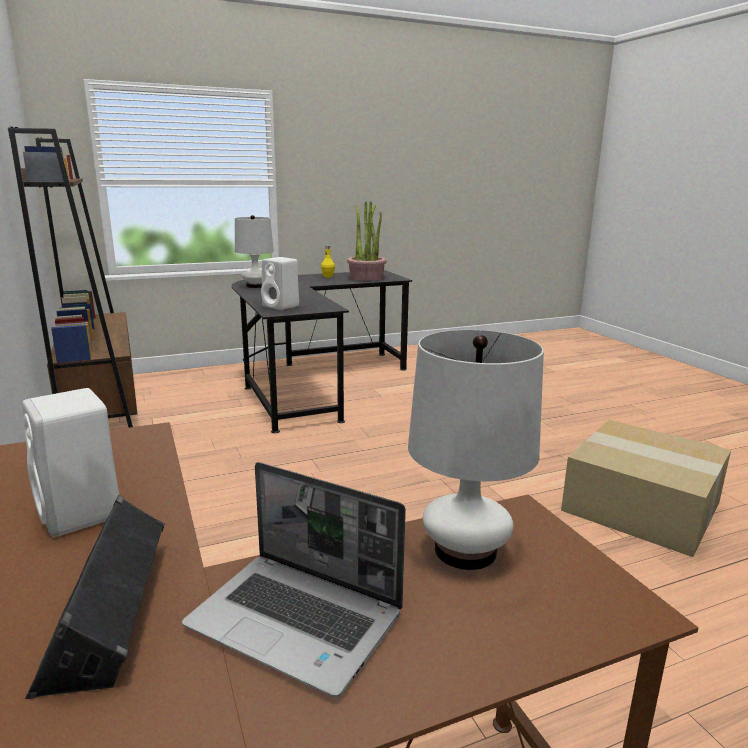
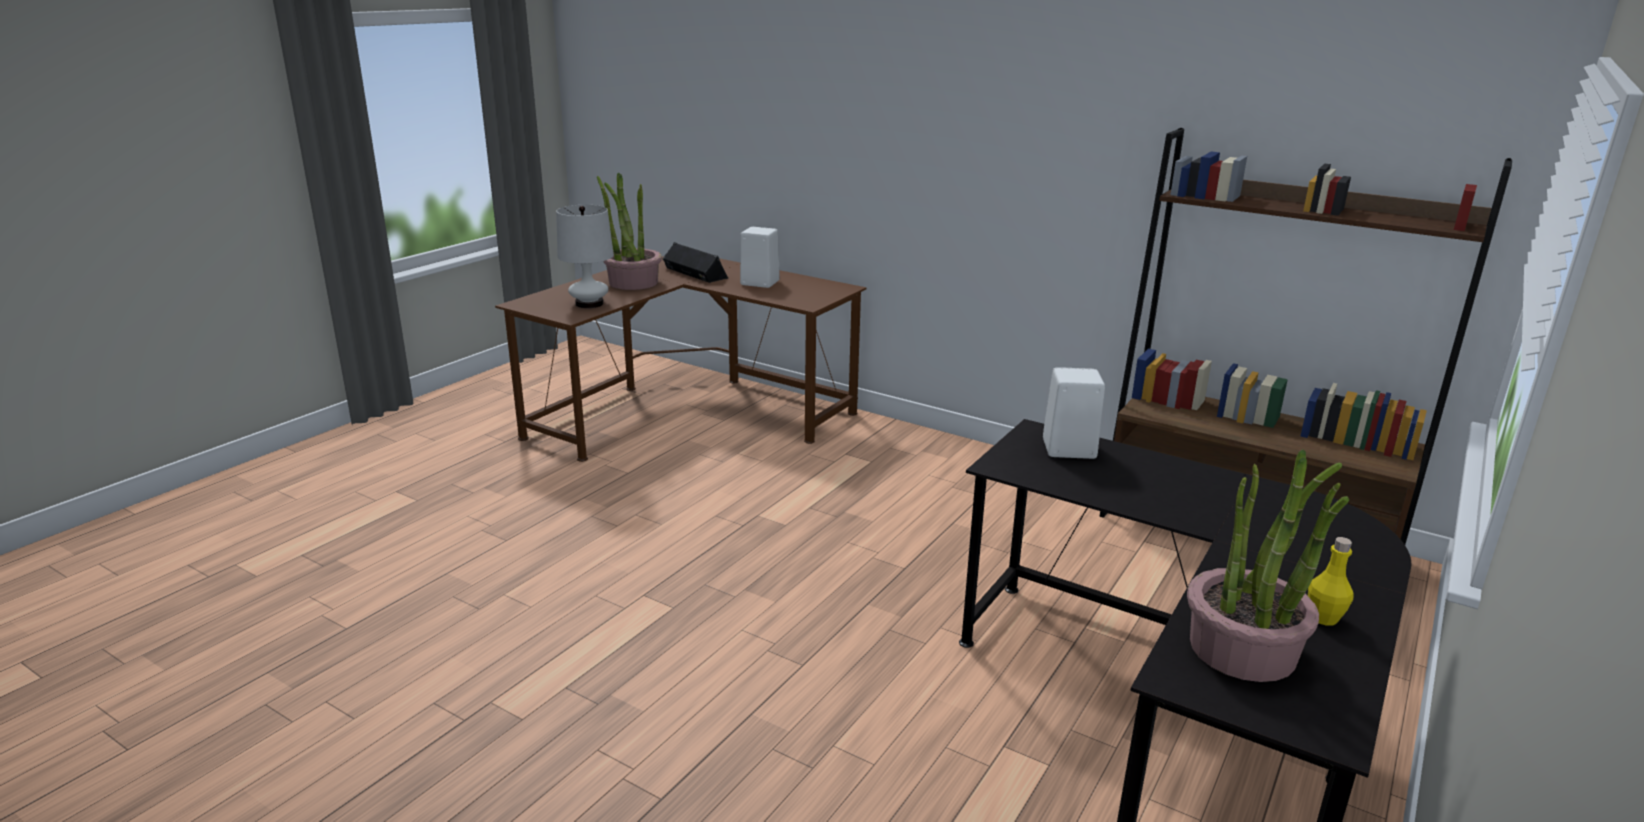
camera: 145 degrees right, 5 degrees up
(256, 286) = (1281, 504): white table lamp -> none
(298, 621) = (633, 282): laptop -> potted plant
(644, 506) = (473, 646): cardboard box -> none

